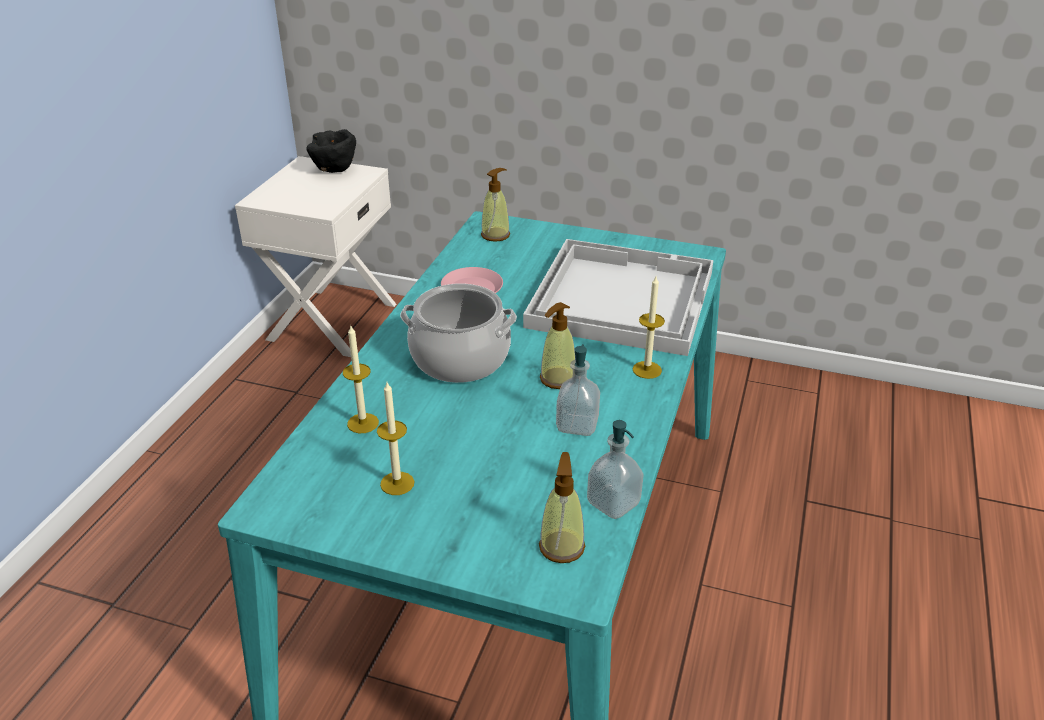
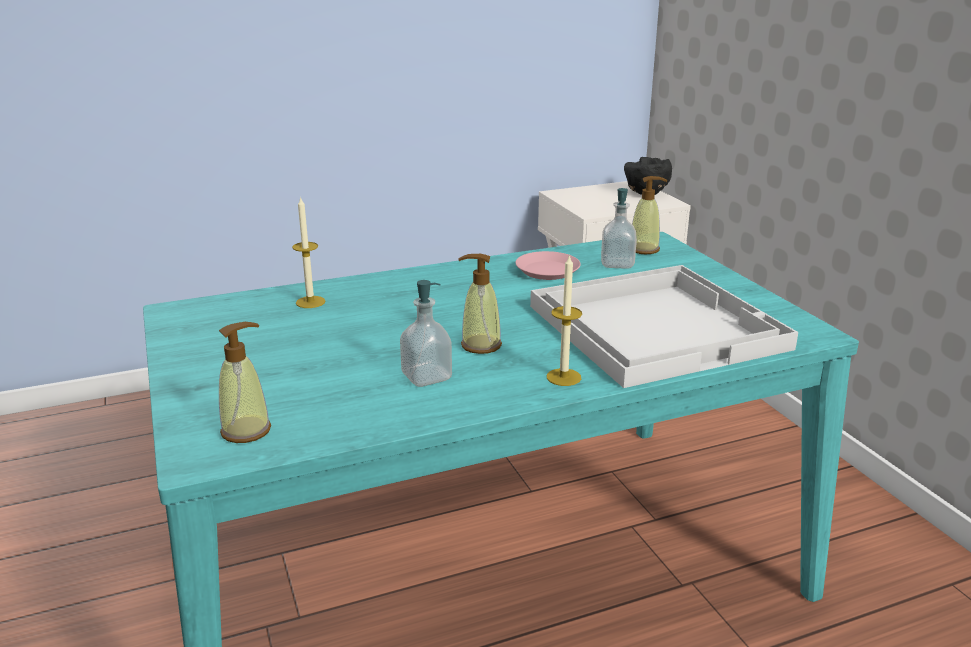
camera: 50 degrees right, 10 degrees down
(397, 483) = (253, 339): candle -> none
(460, 358) = (445, 301): cooking pot -> none
(613, 503) = (335, 432): soap dispenser -> soap dispenser (617, 264)

